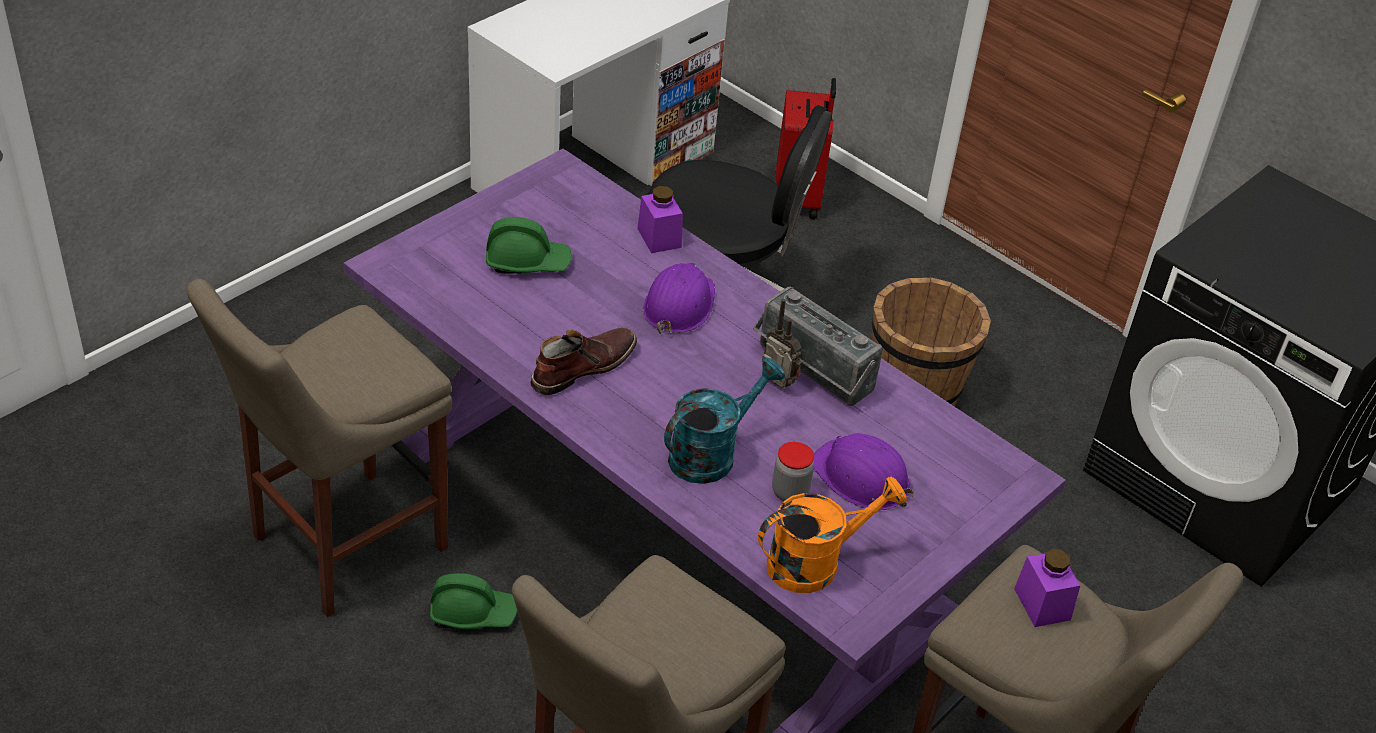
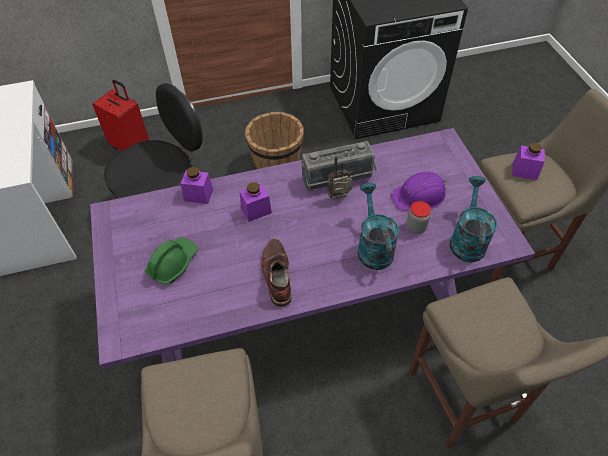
camera: 55 degrees left, 10 degrees up
(472, 612) = (306, 417): green hard hat -> none
(679, 305) = (256, 210): purple hard hat -> purple jar
(815, 562) = (467, 239): orange watering can -> turquoise watering can

